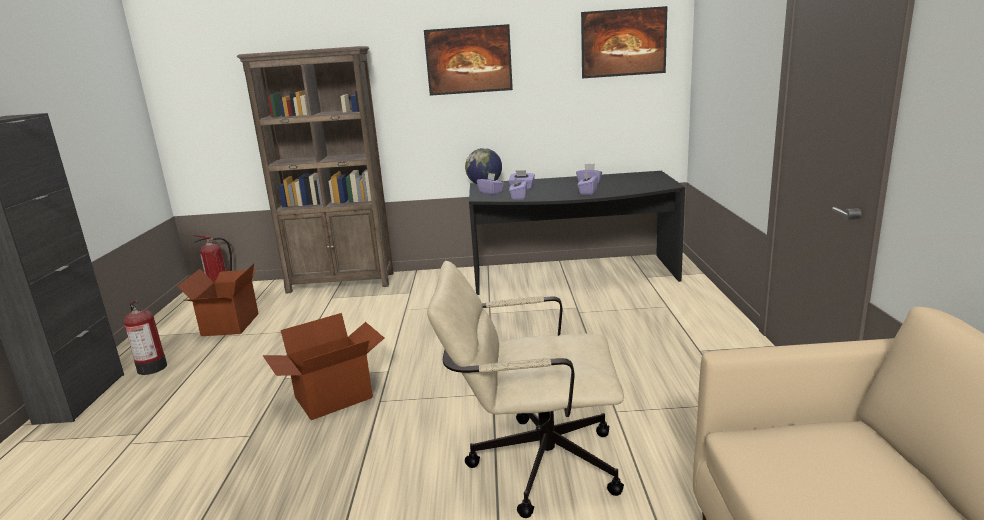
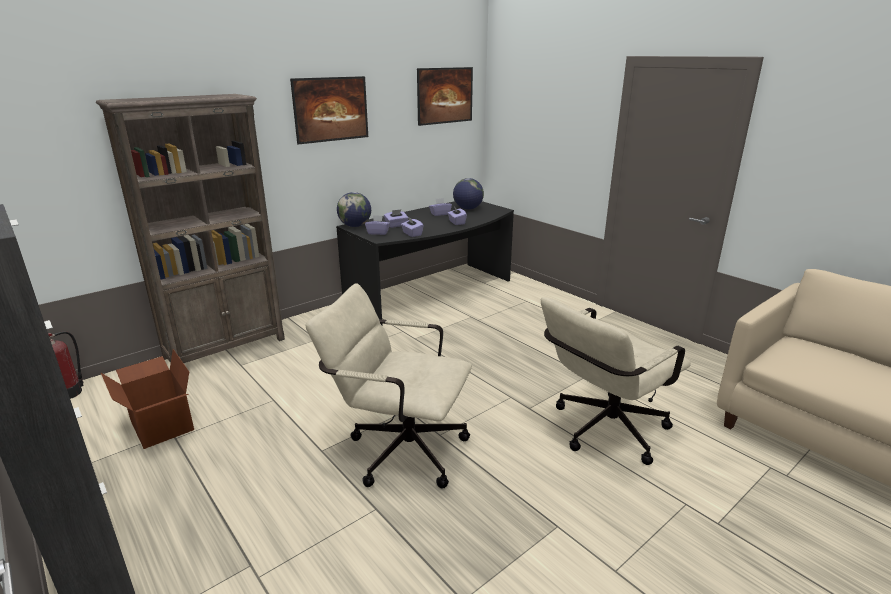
camera: 40 degrees left, 5 degrees up
(151, 367) = (136, 502): fire extinguisher -> none
(334, 398) = (398, 448): cardboard box -> beige office chair
(631, 180) = (468, 209): none -> globe

